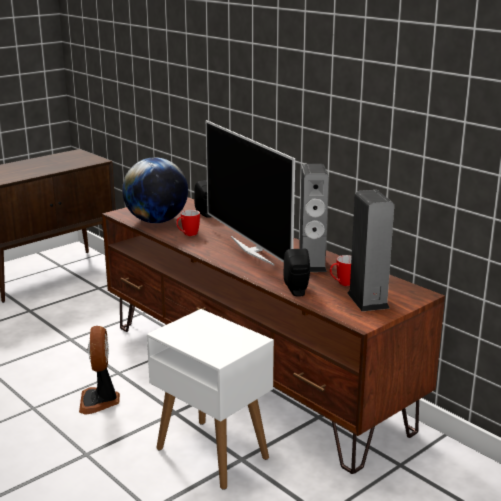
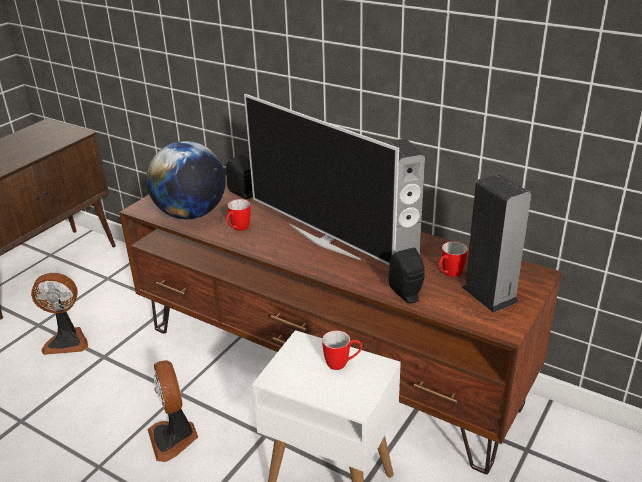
camera: 15 degrees left, 10 degrees up
(47, 324) = (67, 341): none -> fan
(224, 333) = (342, 364): none -> mug

